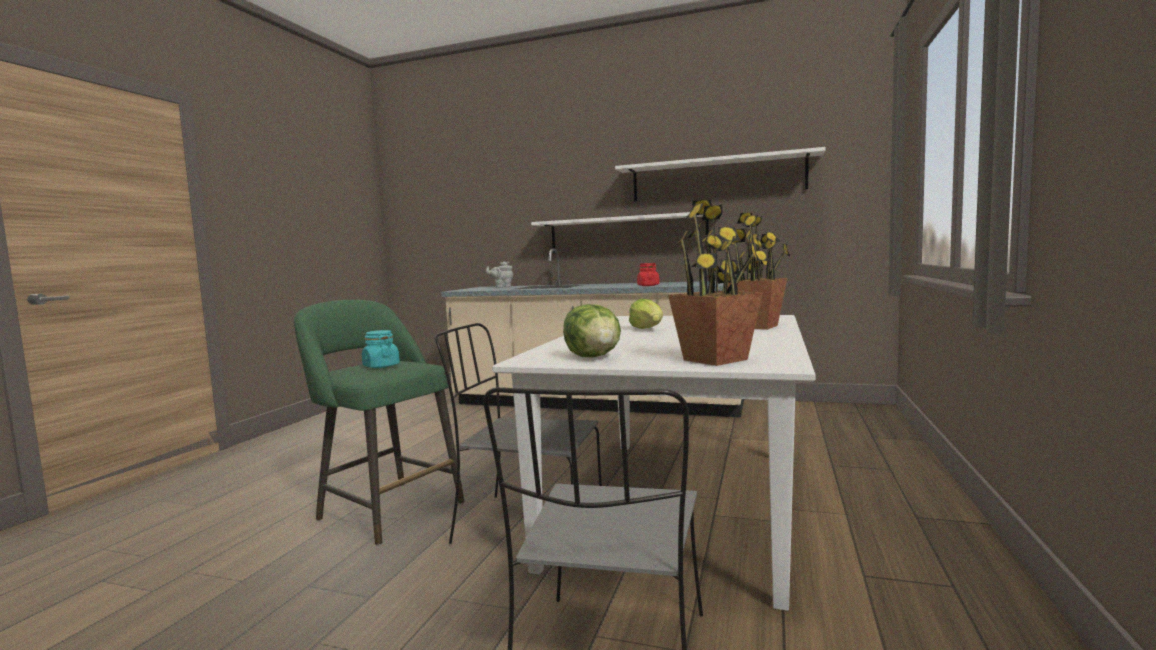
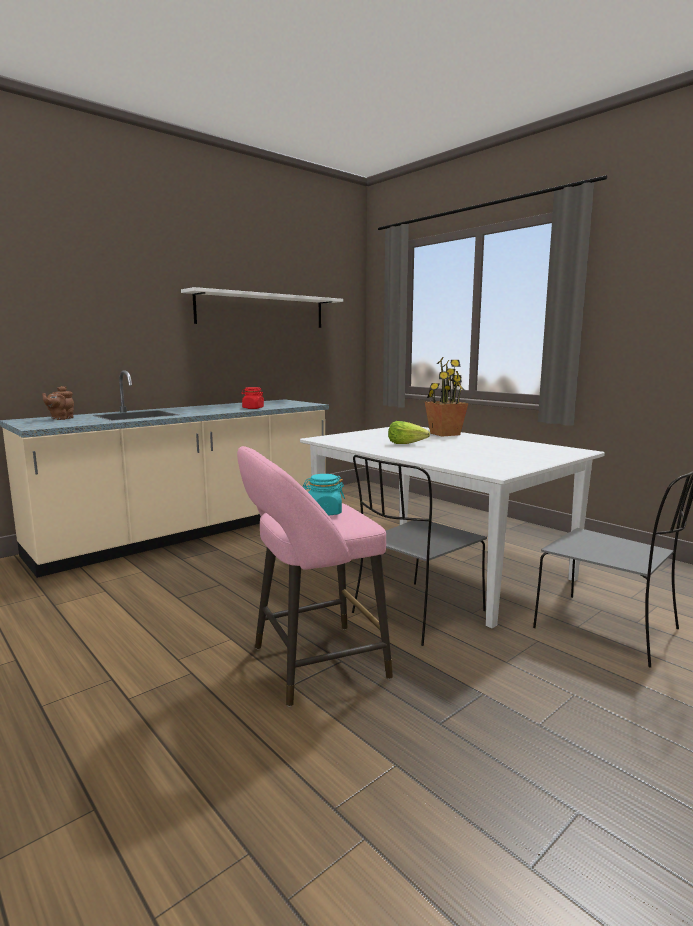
camera: 60 degrees left, 5 degrees up
(386, 510) = (312, 664): green stool -> pink stool
(501, 287) = (60, 418): grey teapot -> brown teapot
(594, 357) = (508, 463): lettuce -> none
(627, 234) = (187, 356): white shelf -> none
(715, 359) = (552, 453): potted plant -> none

